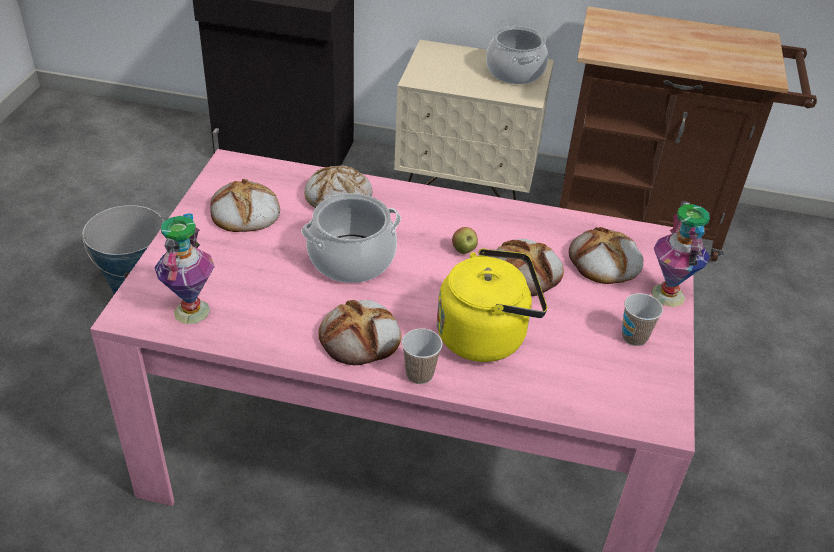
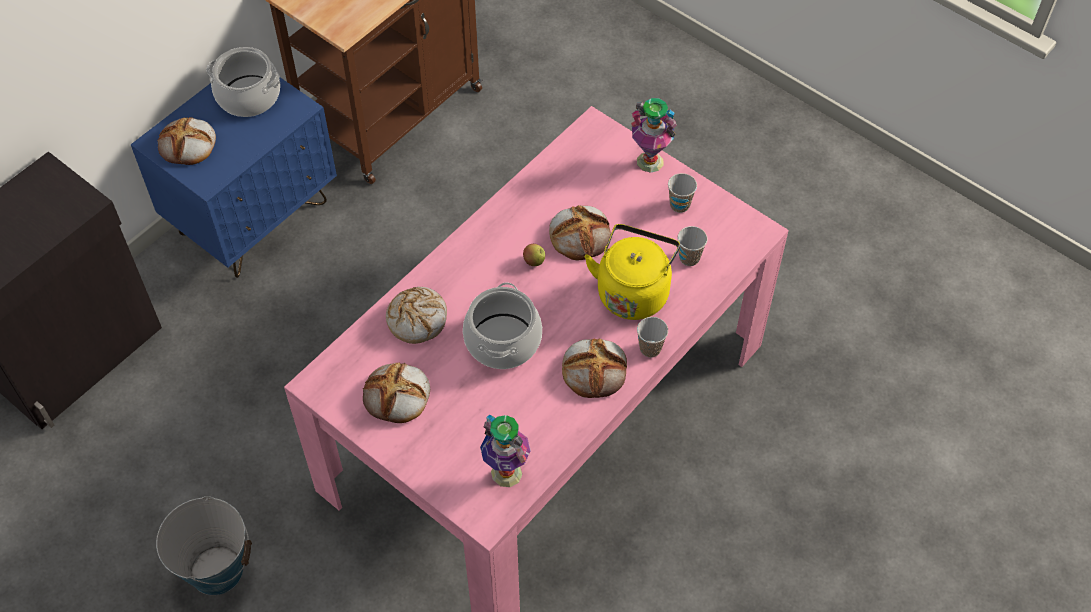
camera: 60 degrees left, 15 degrees up
(467, 185) = (254, 218): beige nightstand -> blue nightstand
(569, 369) = (689, 258): none -> cup
(604, 262) = (596, 179): bread -> bread (188, 145)

